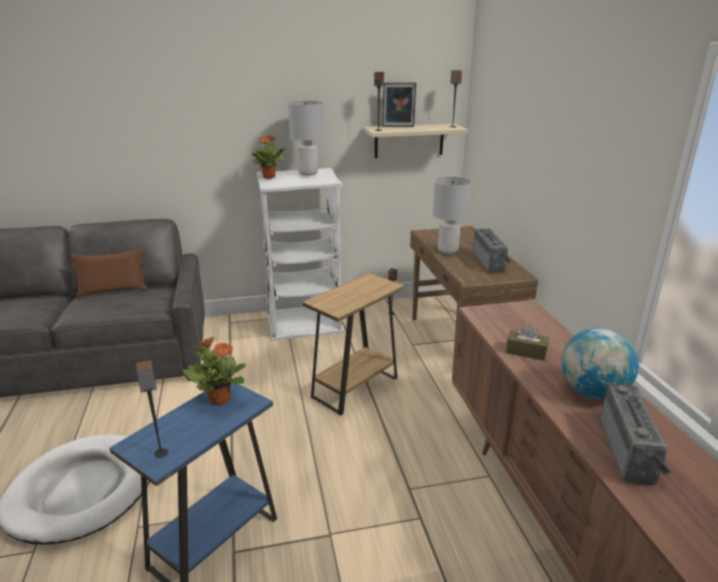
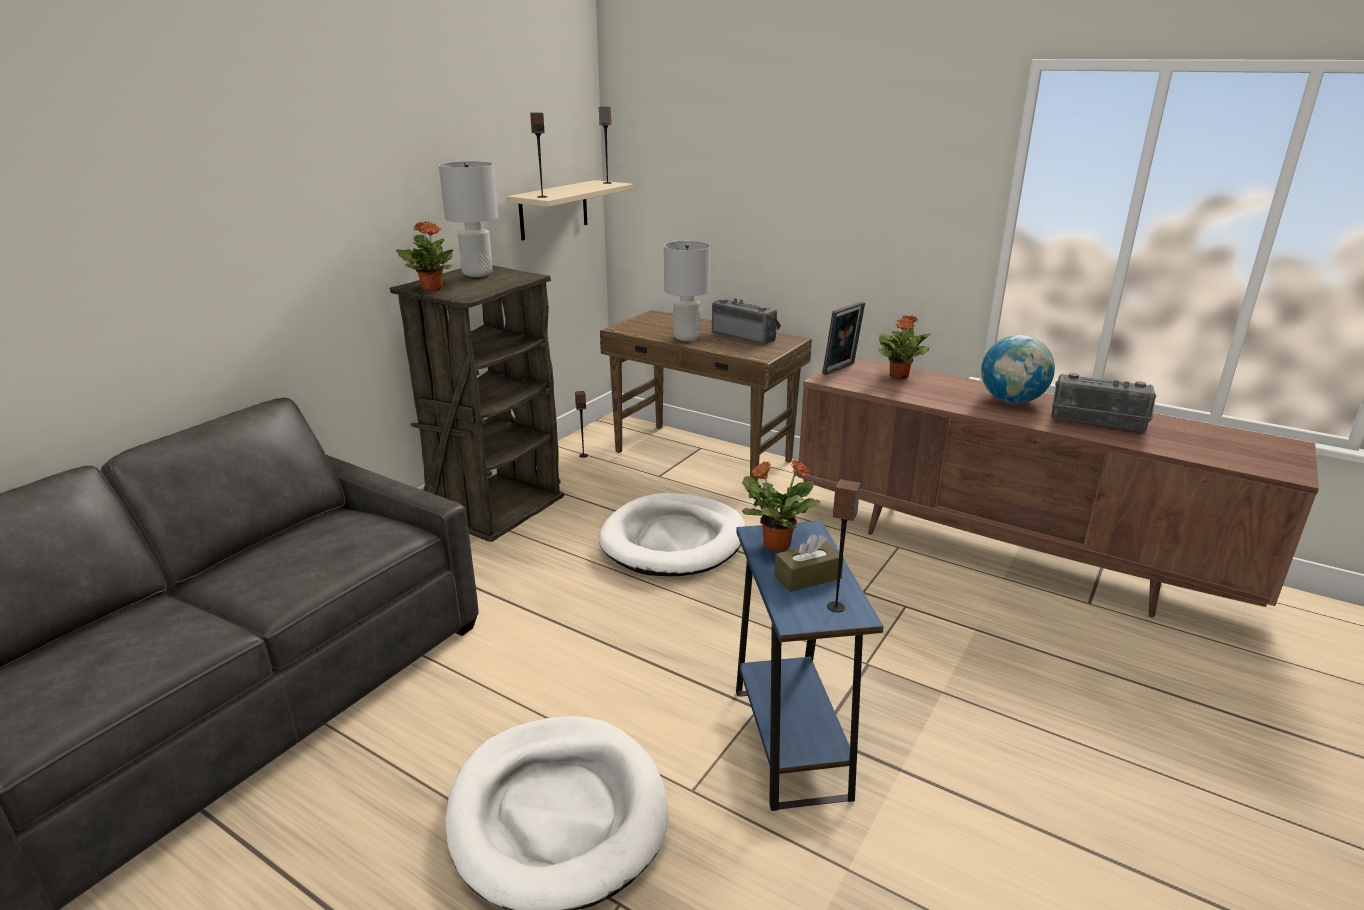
camera: 45 degrees left, 0 degrees up
(113, 291) = (264, 548): brown pillow -> none
(305, 322) = (496, 506): white bookcase -> brown bookcase
(355, 387) = (673, 540): brown side table -> white dog bed
(398, 127) = (550, 191): picture frame -> picture frame (841, 369)
(526, 352) = (922, 393): brown tissue box -> brown tissue box (807, 577)
(540, 332) = (899, 376): none -> potted plant
(631, 451) = (1097, 424): radio -> radio turned 150 degrees clockwise

